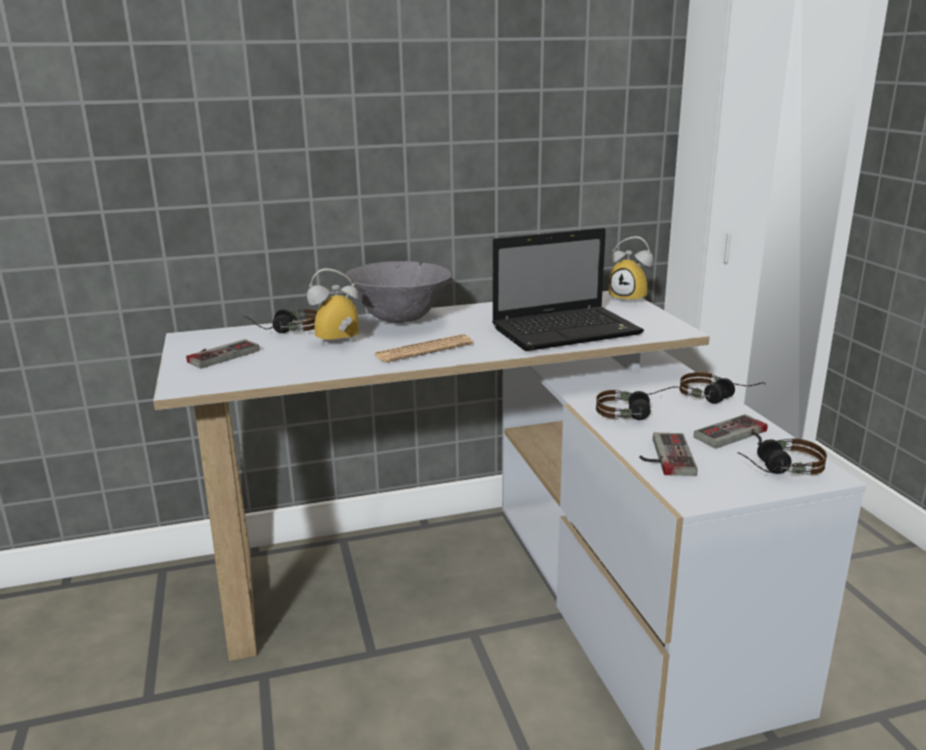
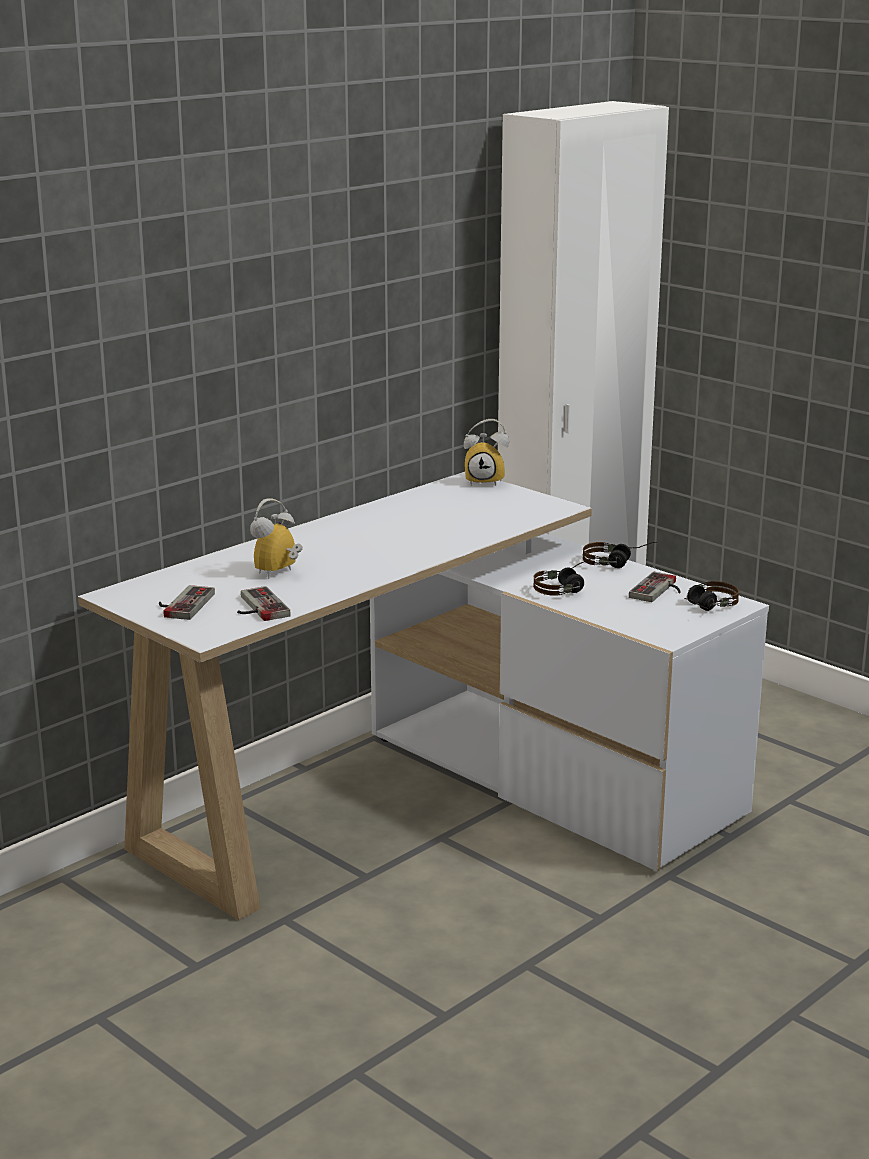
camera: 30 degrees left, 0 degrees up
(284, 330) = (202, 571): headphones -> none
(399, 320) = (299, 540): grey bowl -> none
(423, 350) = (369, 564): newspaper -> none
(568, 330) = (470, 523): laptop -> none
(664, 456) = (621, 615): game controller -> game controller (257, 607)

